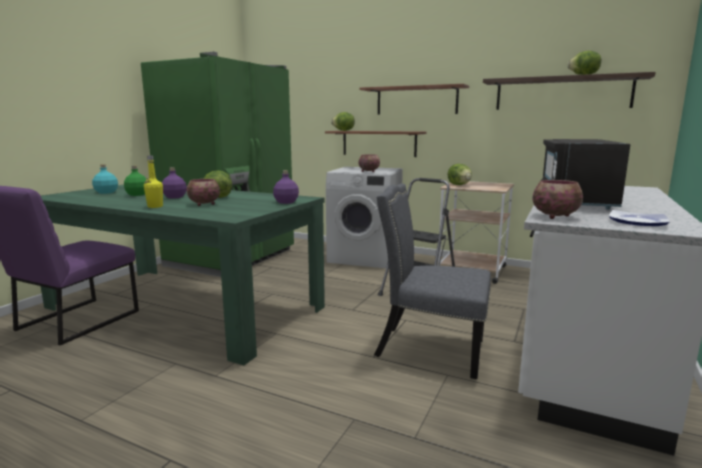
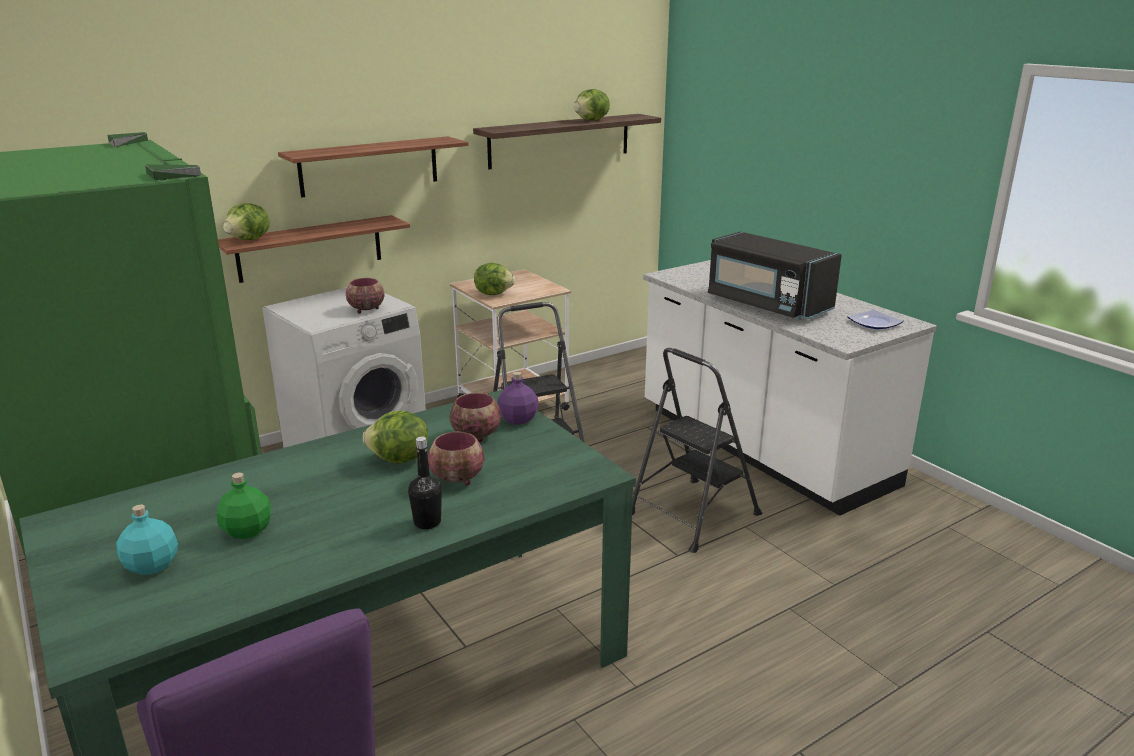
camera: 60 degrees left, 10 degrees up
(155, 206) = (427, 522): yellow bottle -> black bottle
(175, 197) = (341, 495): purple bottle -> none
(432, 350) = (691, 514): grey chair -> black step ladder
(556, 216) = (837, 337): bowl -> bowl (476, 435)

